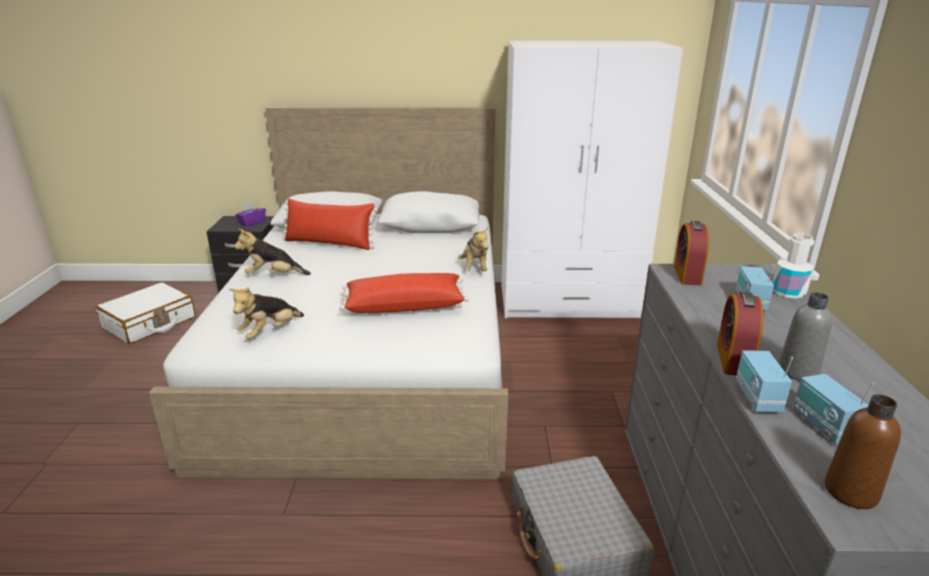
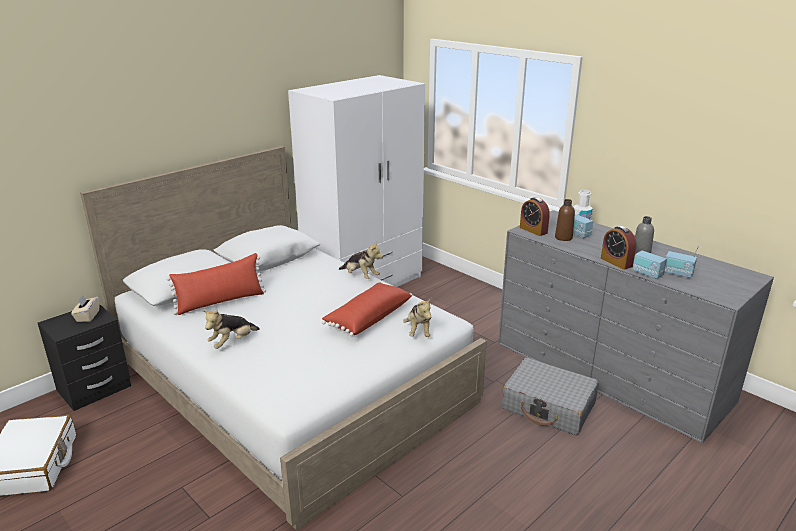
camera: 45 degrees left, 0 degrees up
(252, 222) = (87, 316): purple tissue box -> beige tissue box
(270, 332) = (318, 375): plush toy -> plush toy (418, 331)
(850, 492) = (715, 291): brown bottle -> brown bottle (563, 238)

